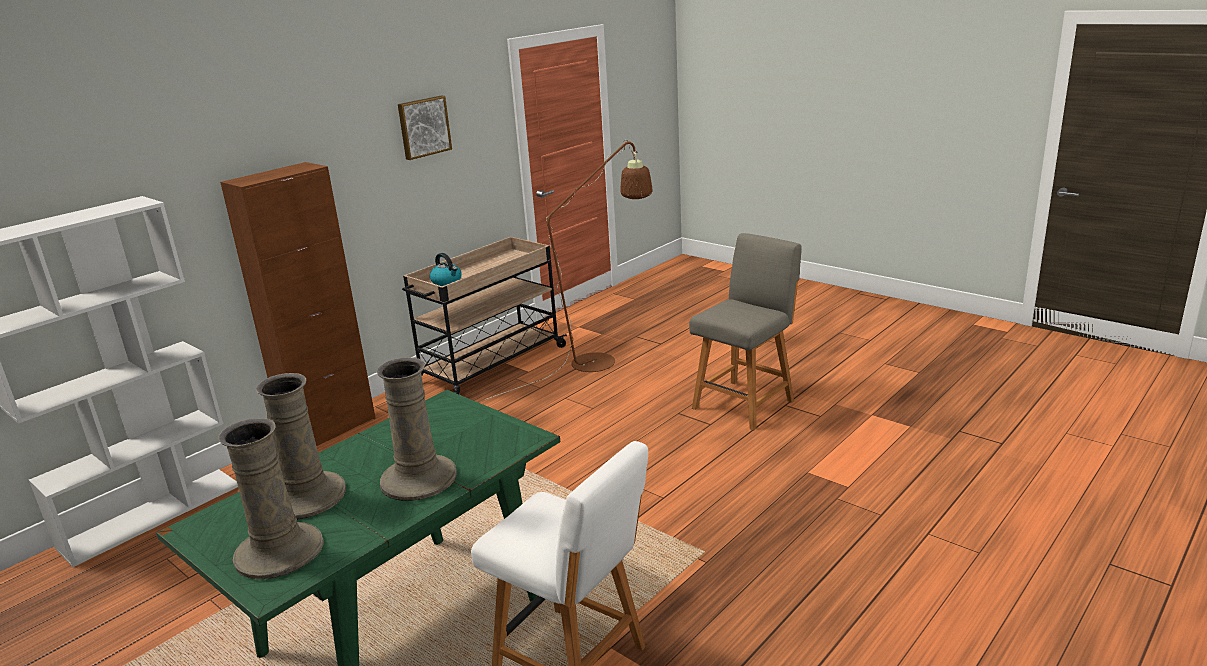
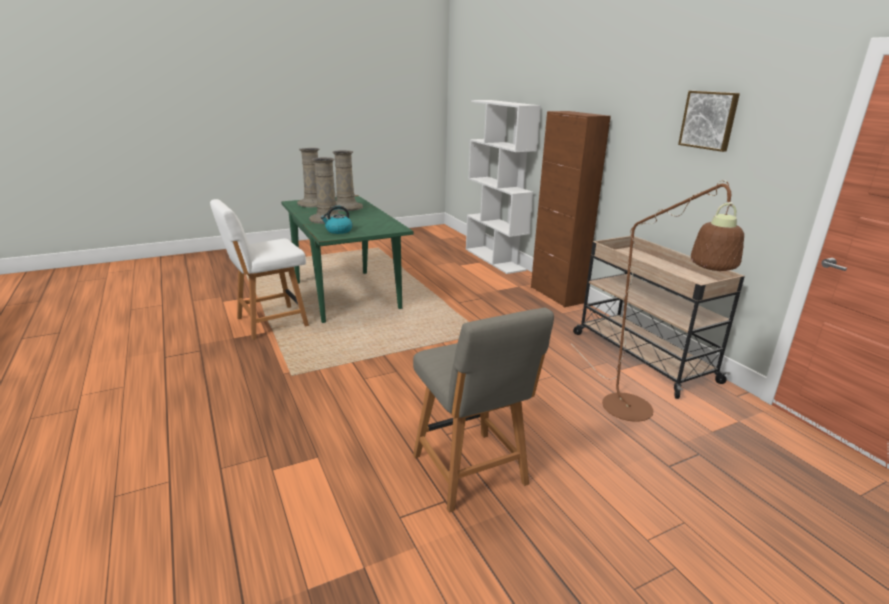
camera: 110 degrees right, 0 degrees up
(447, 282) = (637, 257): kettle -> kettle (338, 231)

